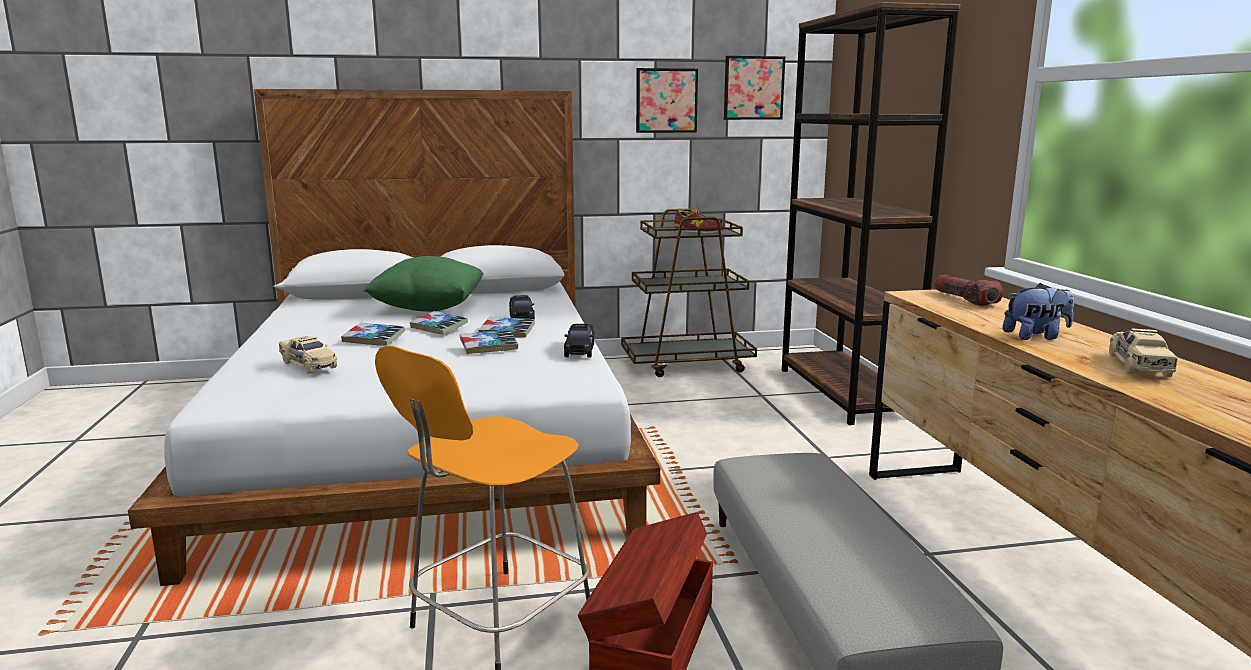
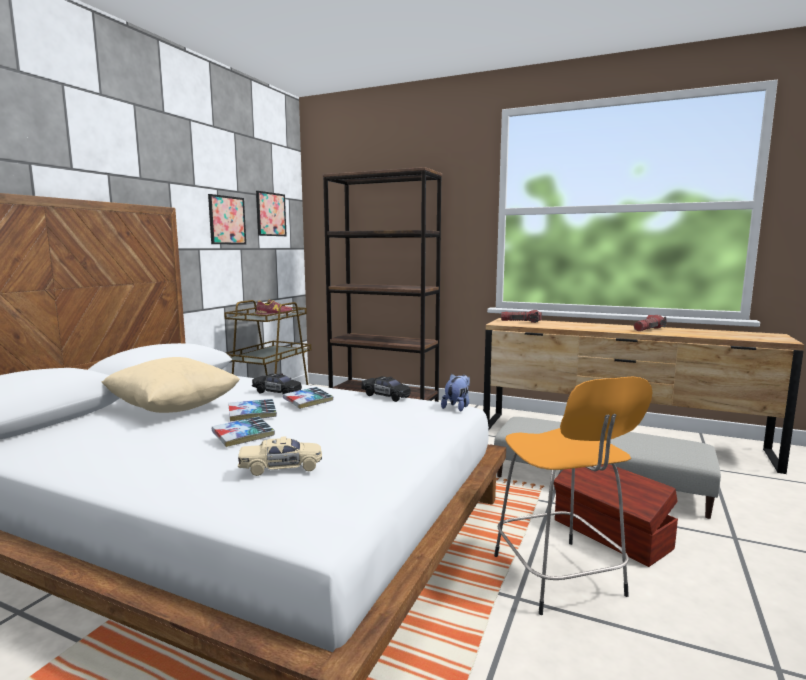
camera: 55 degrees left, 5 degrees down
(429, 308) = (173, 409): green pillow -> beige pillow
(488, 347) = (336, 412): book -> none
(1036, 337) = (595, 328): plush toy -> plush toy (457, 407)
(1139, 366) = (648, 329): beige toy car -> flashlight

